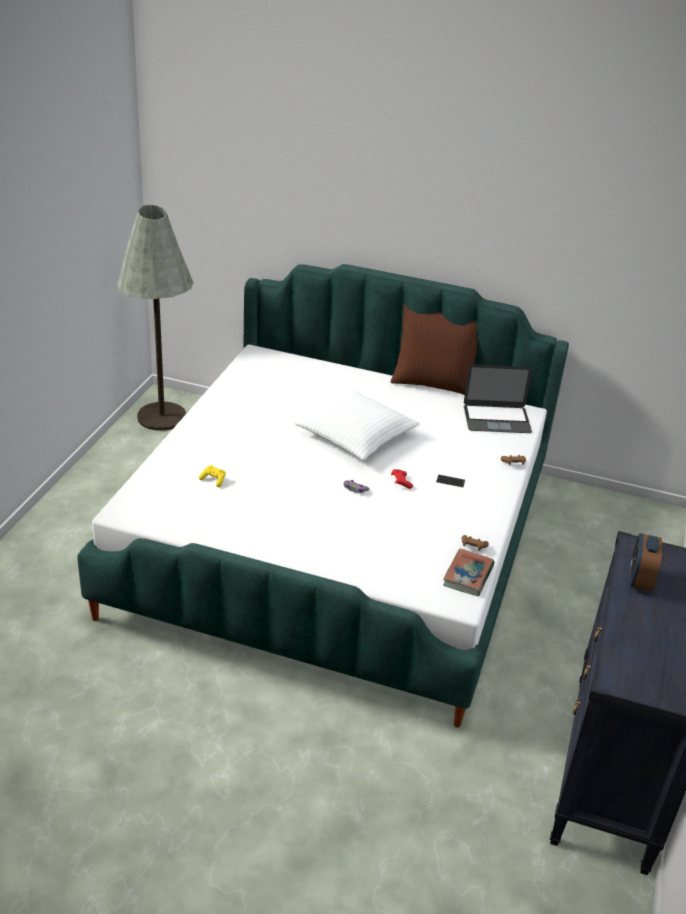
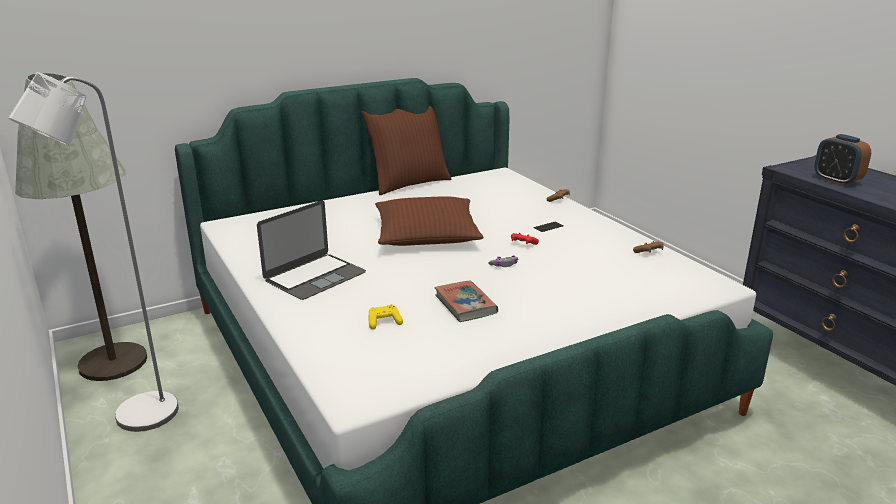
camera: 45 degrees left, 10 degrees down
(127, 461) = (136, 418): none -> grey floor lamp
(356, 435) = (427, 234): white pillow -> brown pillow
(468, 575) = (686, 269): book -> book (465, 305)
(496, 419) = (492, 183): laptop -> laptop (315, 276)

